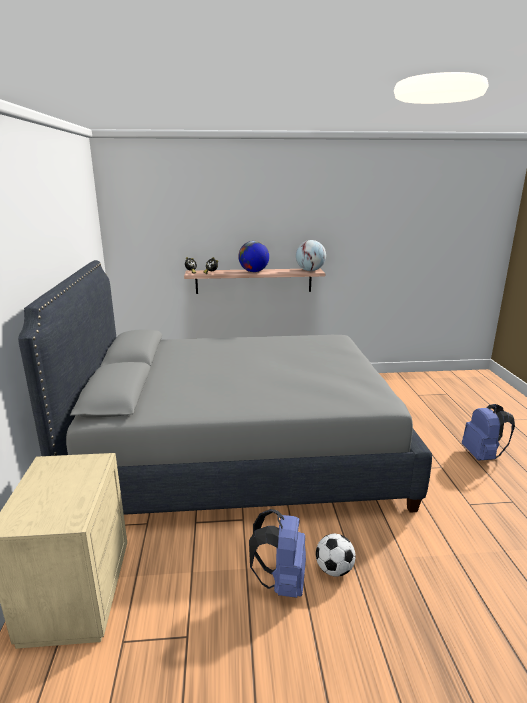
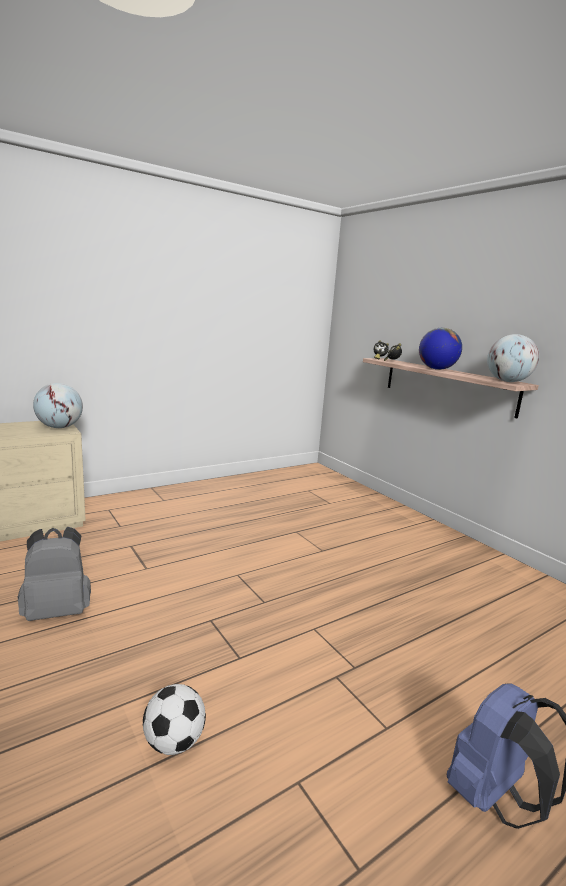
camera: 60 degrees right, 5 degrees down
(76, 464) = (59, 427): none -> globe
(239, 452) = (258, 541): grey bed -> none
(282, 582) = (58, 611): blue backpack -> grey backpack
(334, 569) = (83, 644): football -> football (174, 742)

